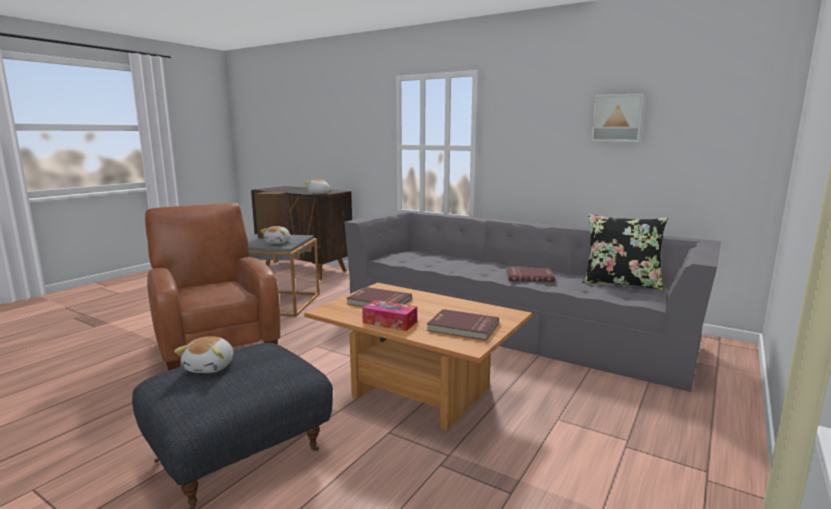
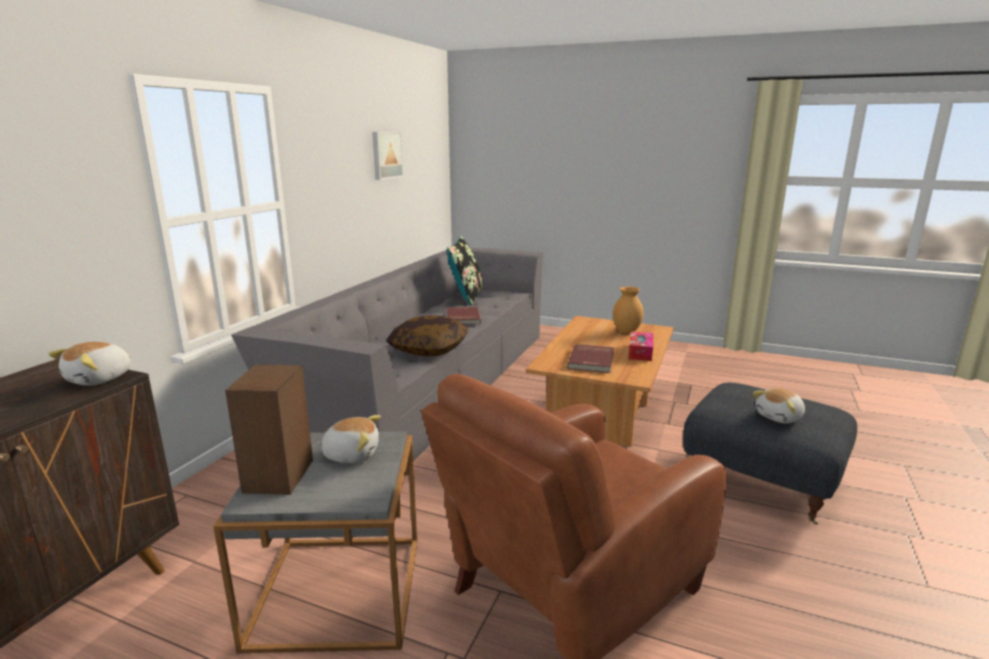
camera: 100 degrees left, 5 degrees up
(211, 367) = (780, 417): plush toy -> plush toy turned 150 degrees clockwise
(447, 267) = (429, 348): none -> pillow
(462, 327) = (627, 331): red book -> brown vase

